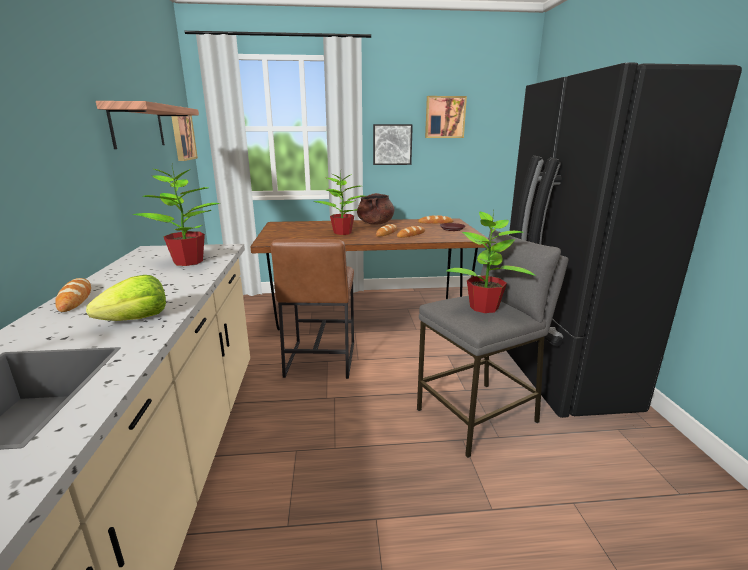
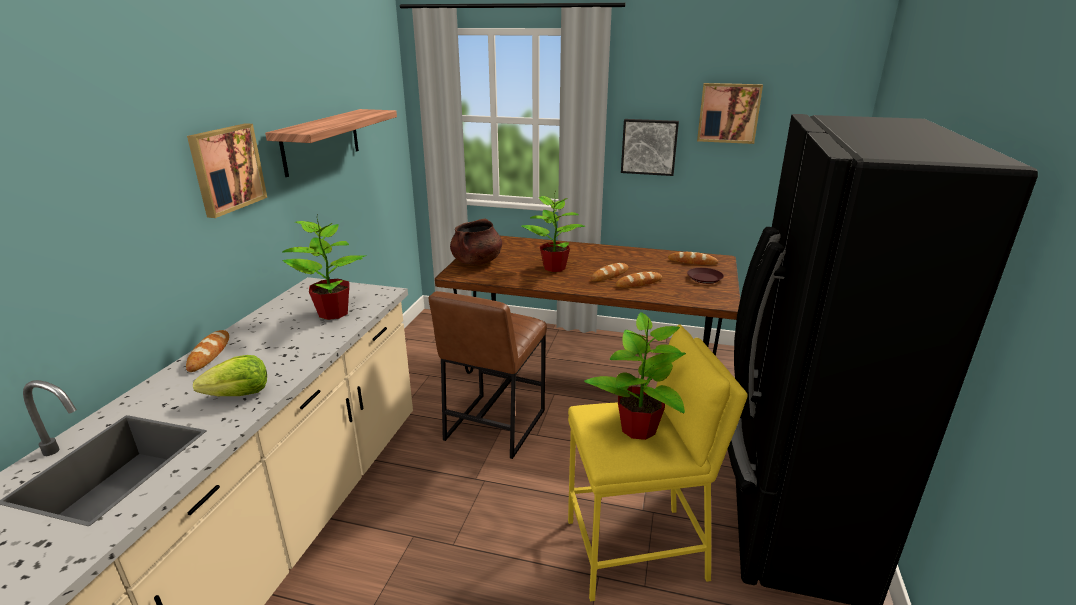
camera: 20 degrees right, 5 degrees up
(182, 136) = (388, 131): picture -> picture (226, 169)
(375, 223) = (609, 254): brown cooking pot -> brown cooking pot (477, 261)
(478, 416) = (636, 551): grey stool -> yellow stool

